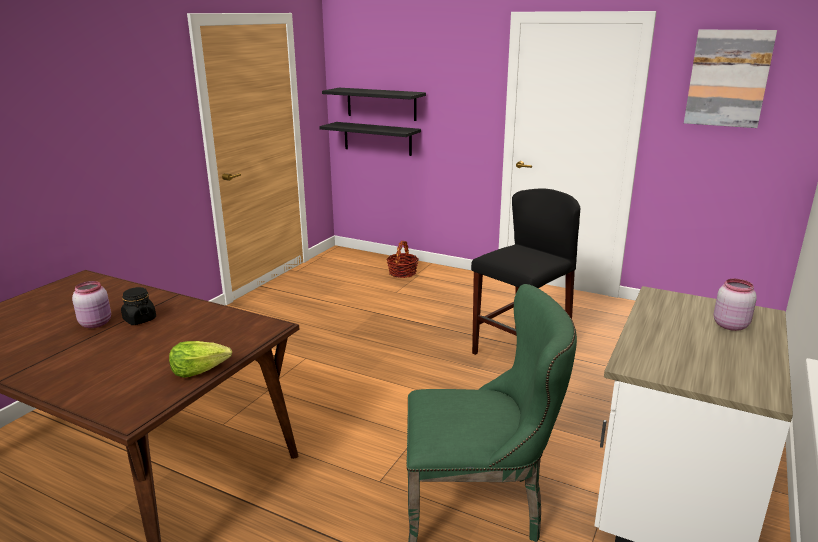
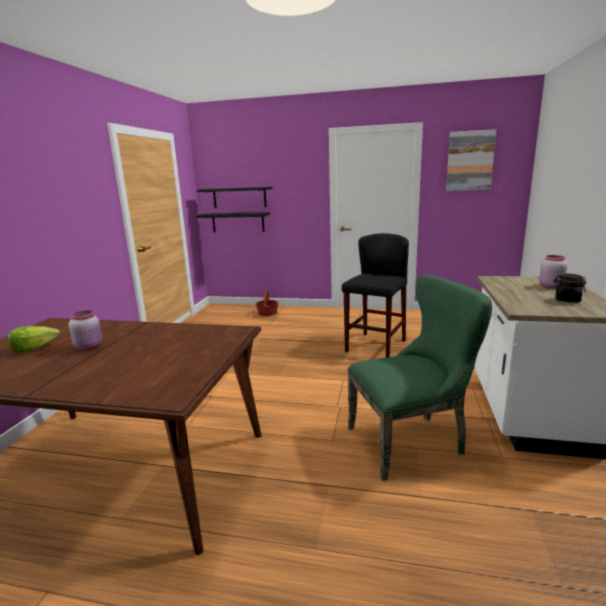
camera: 15 degrees left, 5 degrees down
(139, 319) = (127, 340): black jar -> black jar (567, 300)
(199, 370) = (208, 362): lettuce -> lettuce (34, 348)

